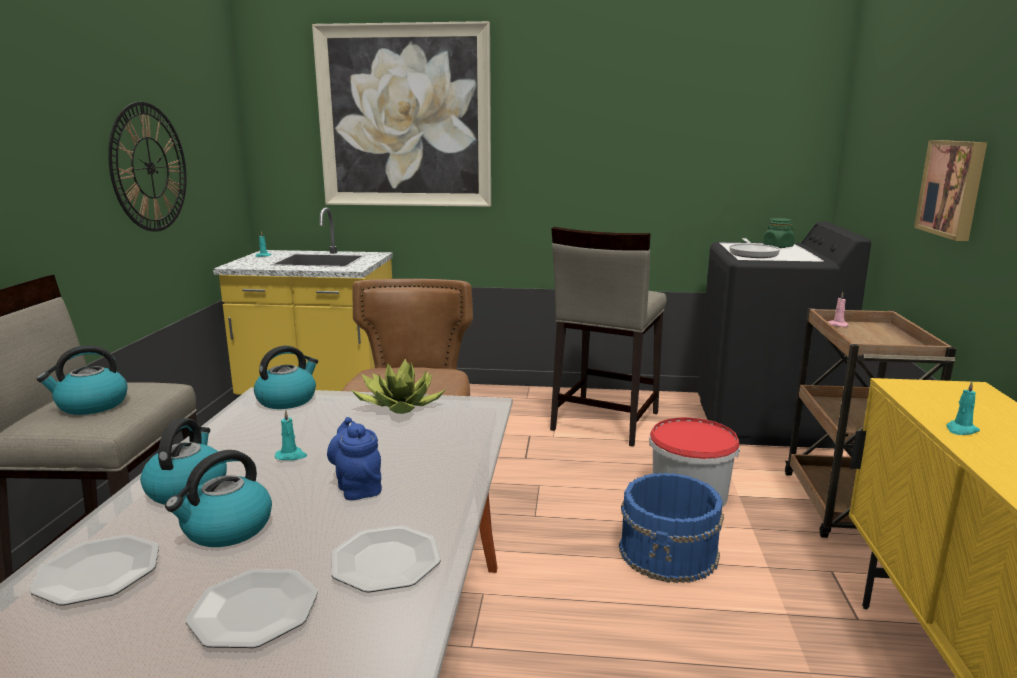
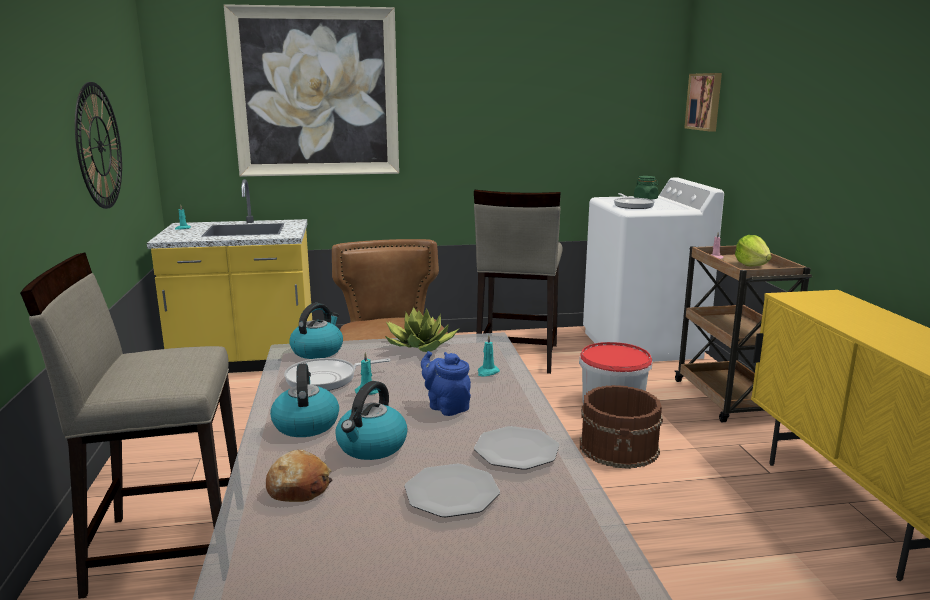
camera: 15 degrees left, 0 degrees up
(91, 405) = (156, 369): kettle -> none
(98, 572) = (298, 487): plate -> bread
(263, 435) = (326, 379): none -> frying pan
(669, 552) = (619, 447): blue bucket -> brown bucket
(764, 423) = (642, 345): black washing machine -> white washing machine
(882, 338) = (751, 265): none -> lettuce
(953, 188) = (795, 150): picture -> picture (705, 101)
(961, 430) = (844, 321): turquoise candle -> turquoise candle (487, 372)

